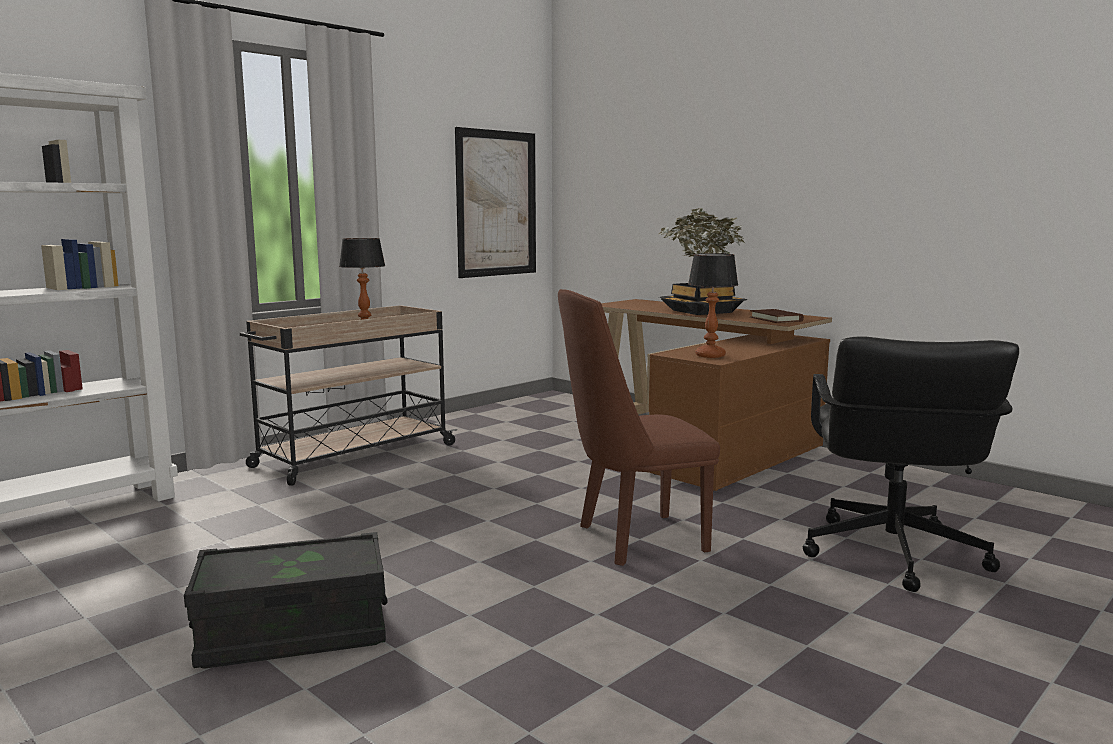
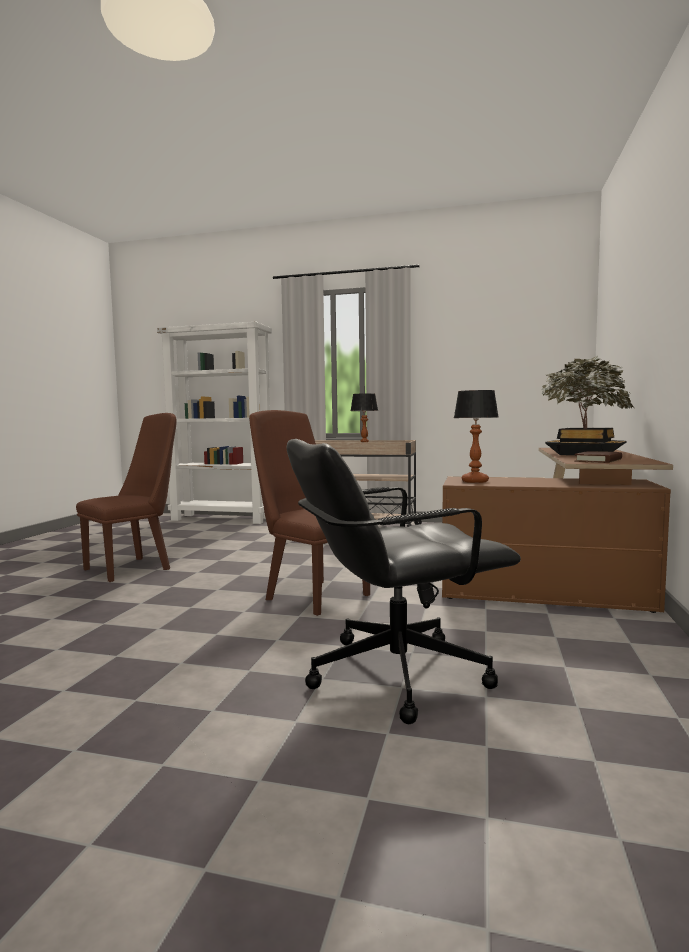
camera: 60 degrees right, 5 degrees down
(294, 633) = (134, 567): black storage box -> brown chair
(497, 204) = (528, 371): picture -> none

